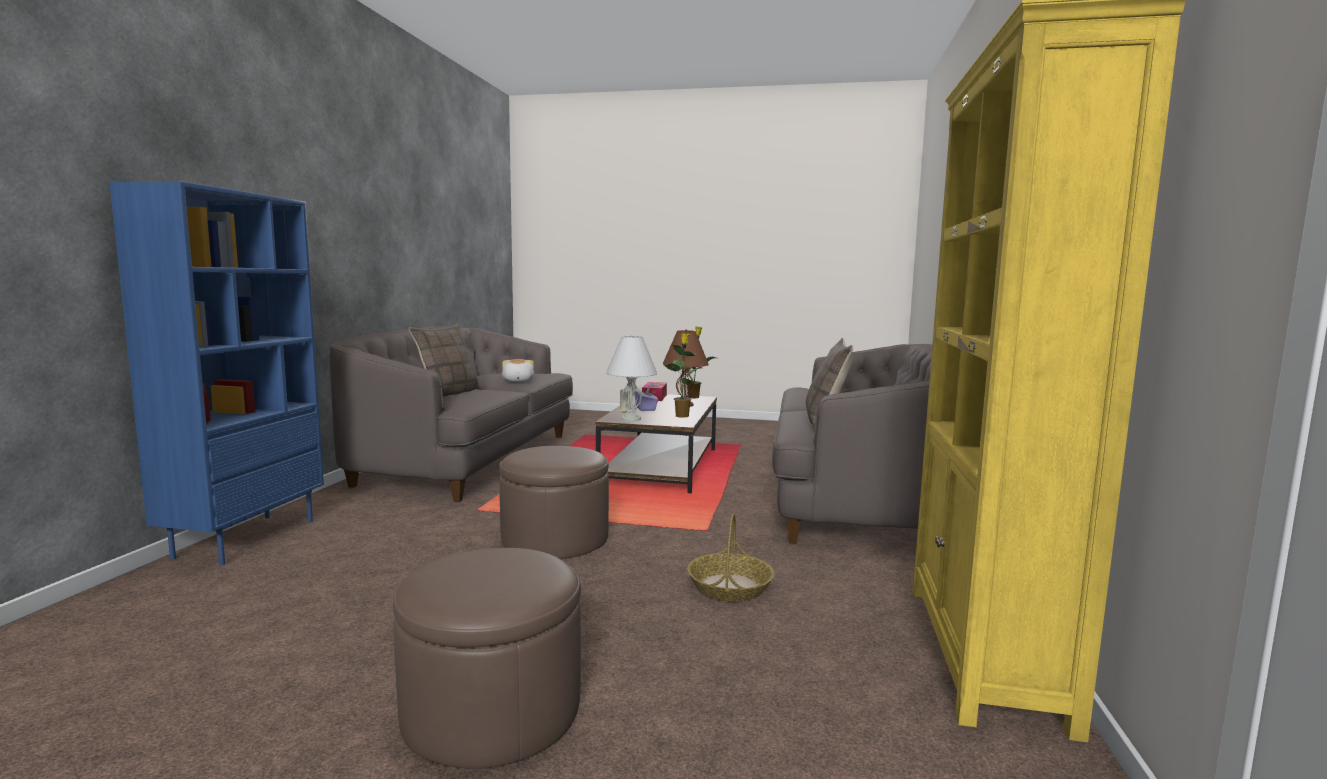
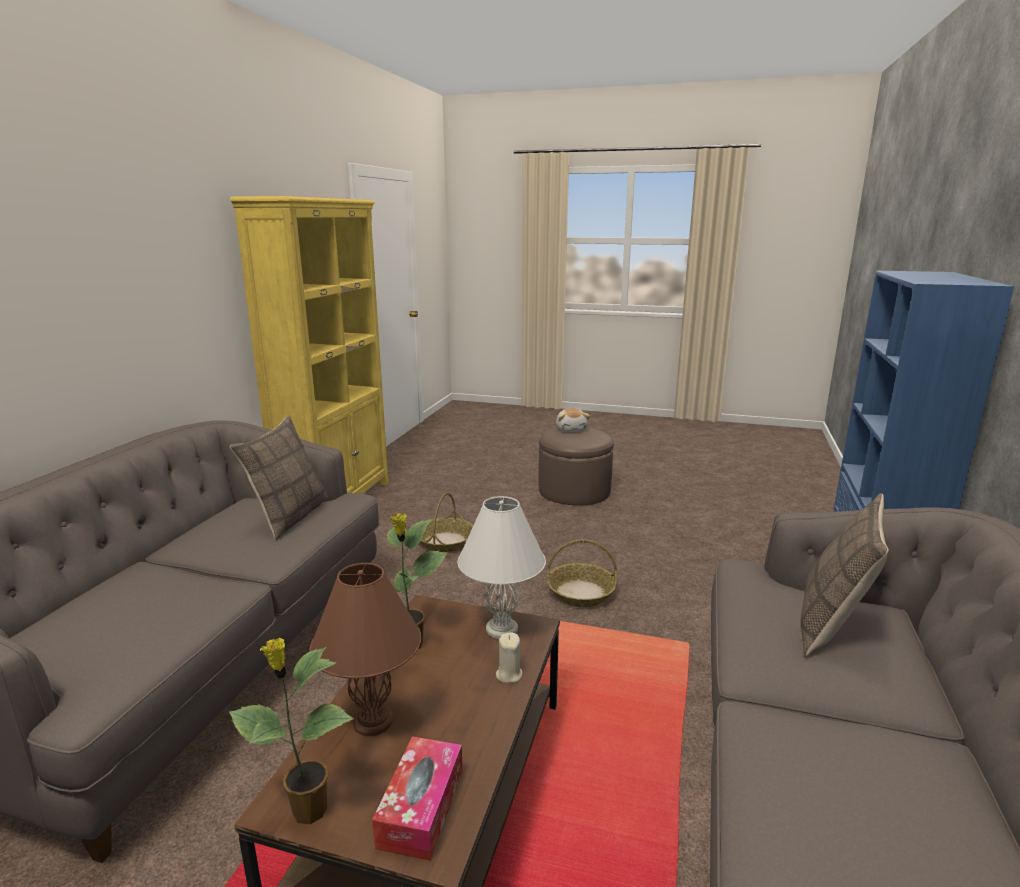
camera: 175 degrees left, 10 degrees up
(517, 381) = (791, 746): plush toy -> plush toy (571, 429)
(555, 539) = (581, 593): brown ottoman -> basket
(646, 409) = (466, 689): purple tissue box -> none

